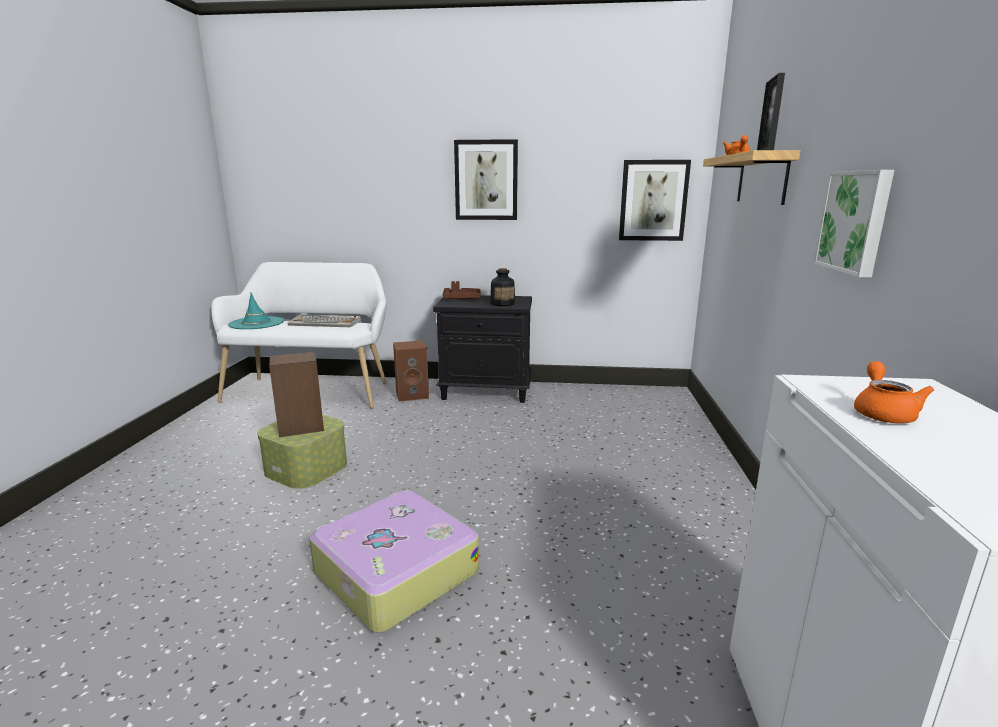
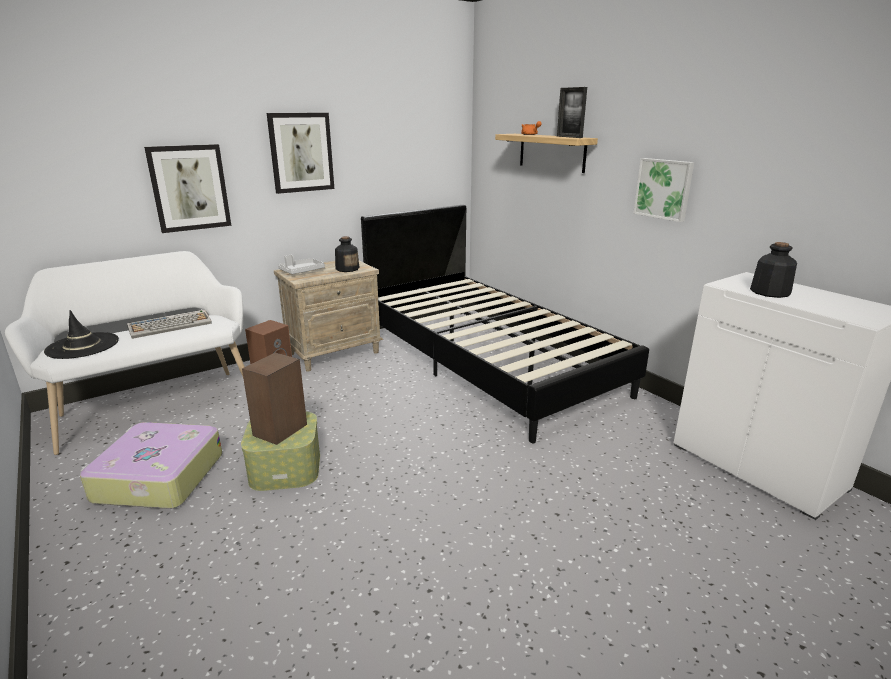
camera: 40 degrees left, 5 degrees up
(256, 323) = (82, 346): turquoise hat -> black hat
(394, 572) = (477, 497): suitcase -> suitcase (158, 478)
(461, 299) = (301, 271): brown tray -> grey tray
(486, 391) = (334, 353): black nightstand -> beige nightstand
(621, 445) = (487, 361): none -> black bed
(653, 200) = (436, 163): picture -> picture (189, 188)
(882, 412) = (769, 292): orange teapot -> bottle

